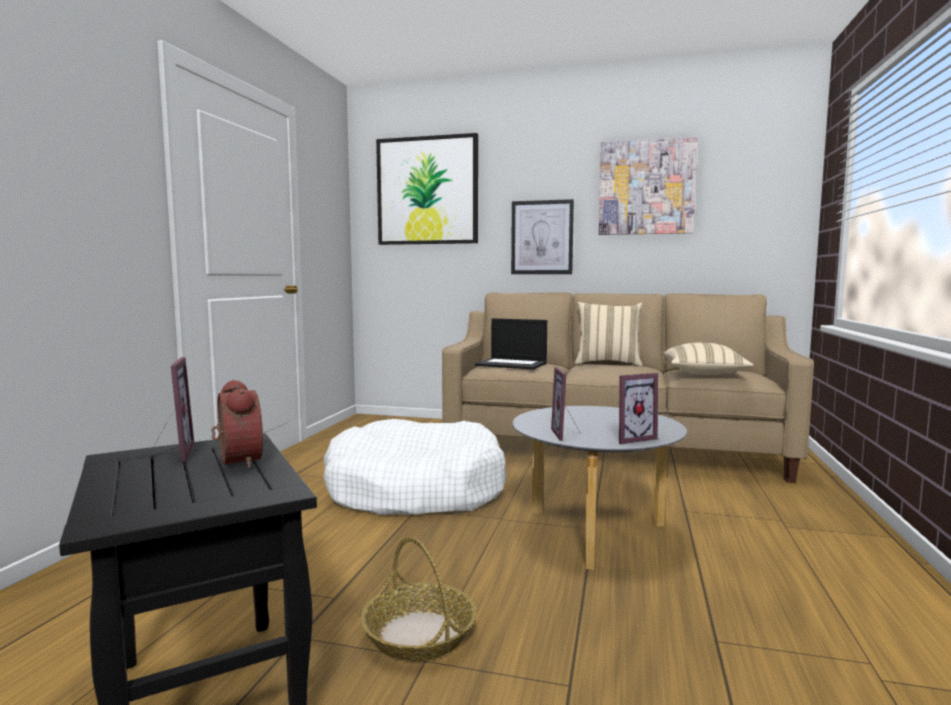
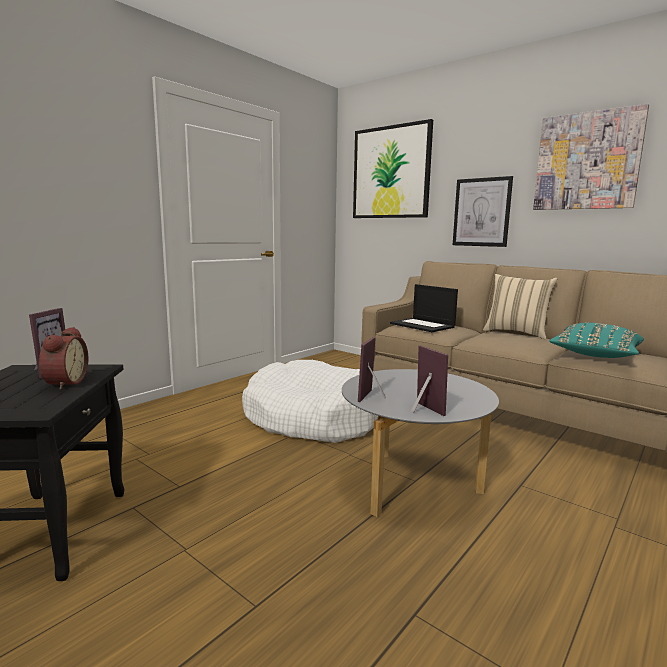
camera: 25 degrees right, 5 degrees up
(418, 634) = (200, 529): basket -> none
(630, 438) = (422, 410): picture frame -> picture frame turned 120 degrees counterclockwise
(704, 374) = (595, 355): beige pillow -> turquoise pillow

